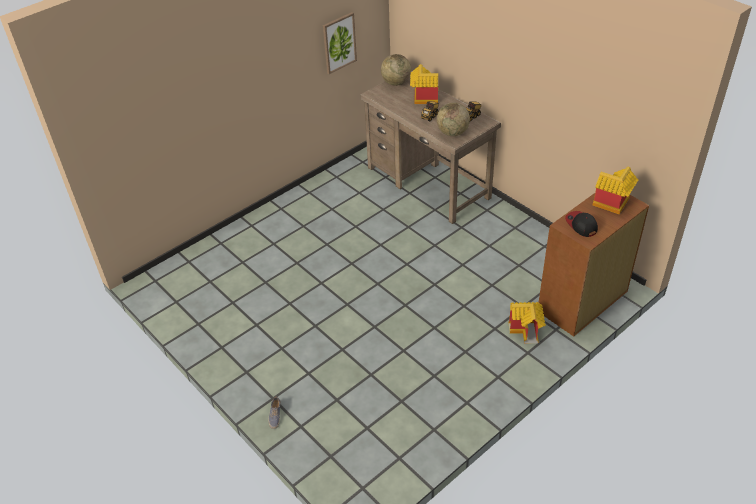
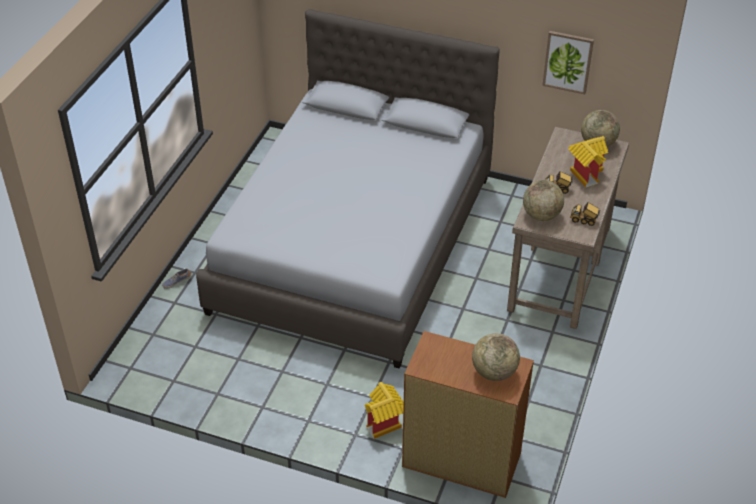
camera: 60 degrees right, 0 degrees up
(319, 279) = (354, 243): none -> grey bed
(581, 225) = (441, 355): cap -> none
(611, 205) = (494, 372): toy house -> globe

